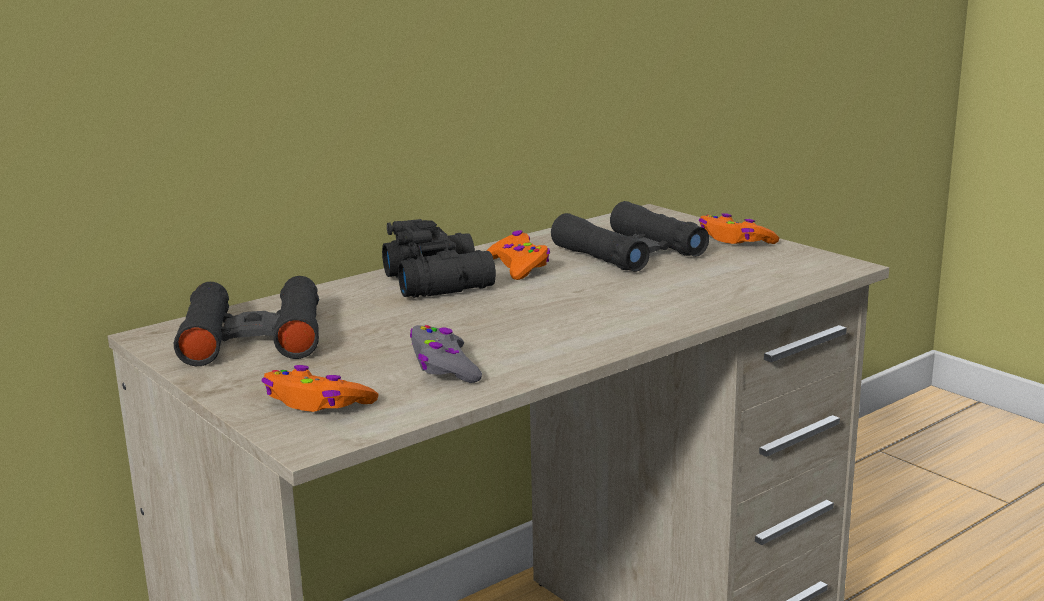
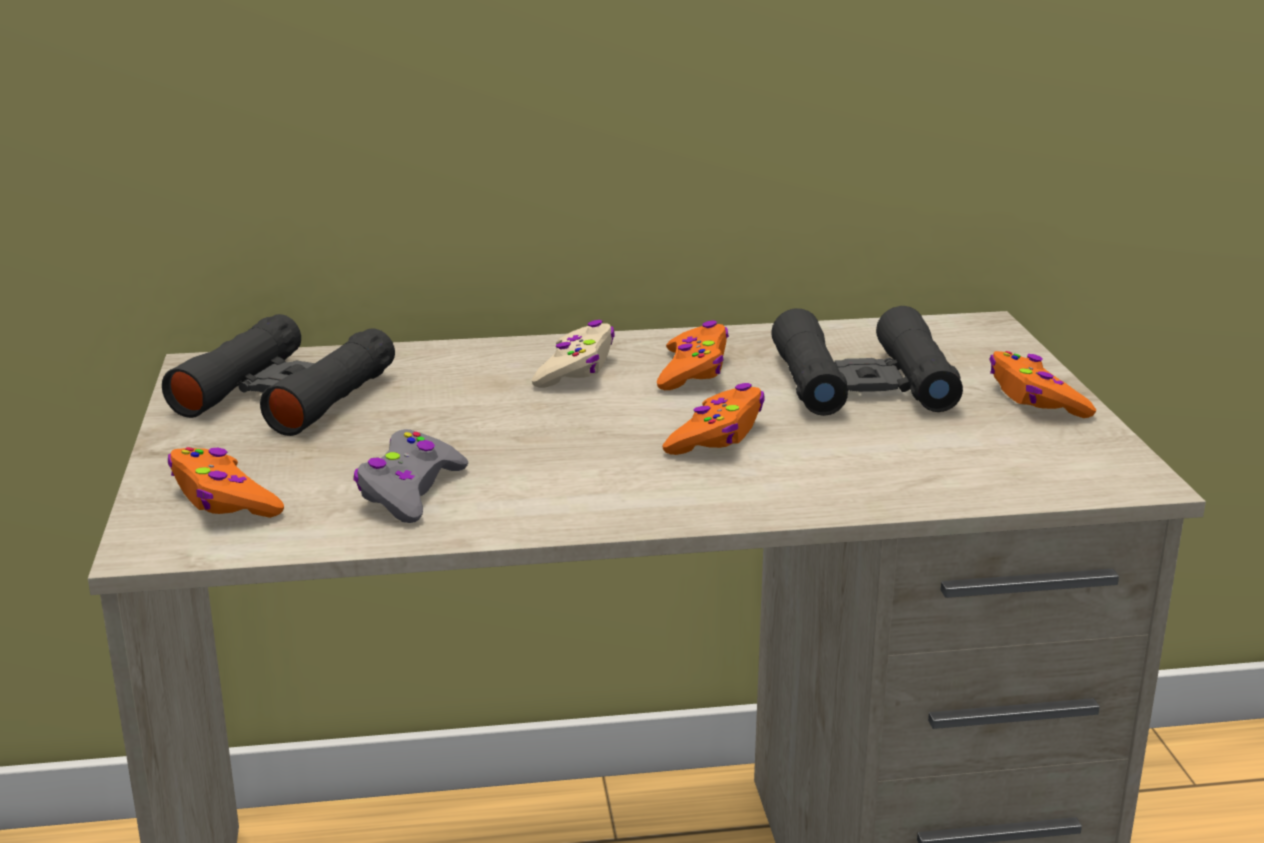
camera: 30 degrees right, 5 degrees up
(440, 281) = (576, 369): black binoculars -> beige game controller
(589, 295) = (717, 436): none -> orange game controller

